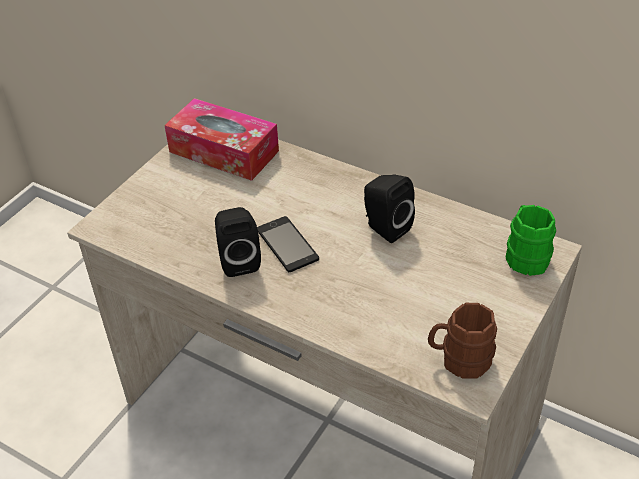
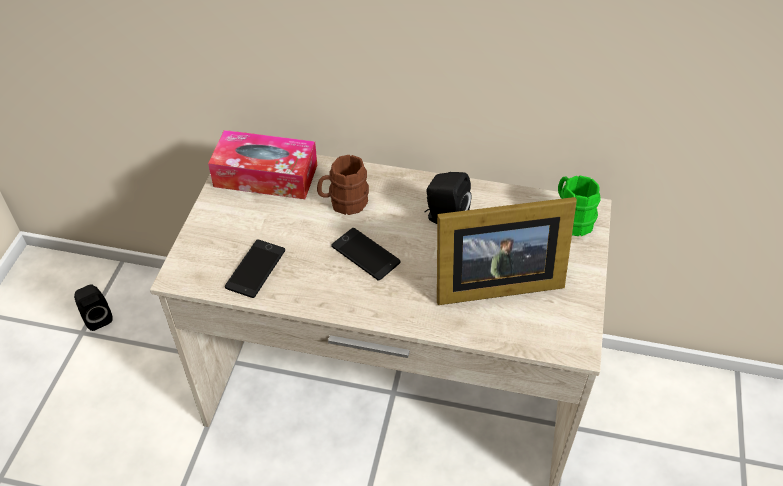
camera: 20 degrees left, 5 degrees up
(173, 235) = (255, 269): none -> phone
(238, 260) = (328, 279): black speaker -> black speaker (97, 317)
(407, 300) = (492, 282): none -> picture frame
(459, 360) = (557, 325): brown mug -> brown mug (343, 202)

